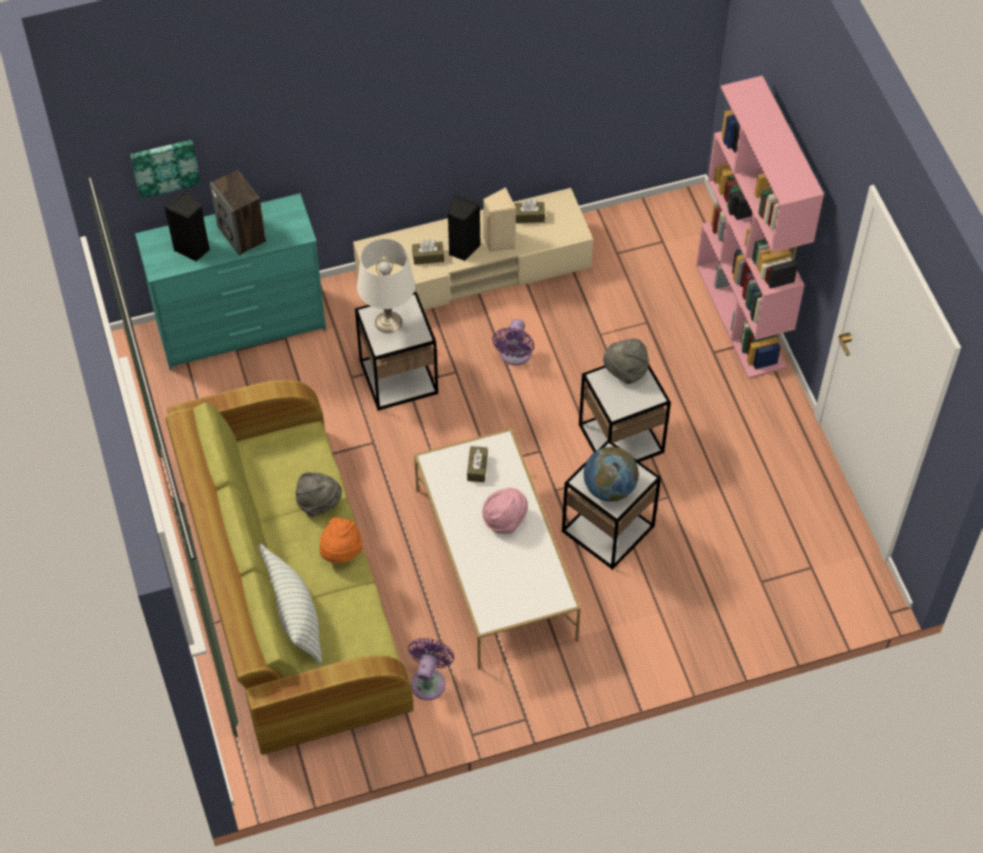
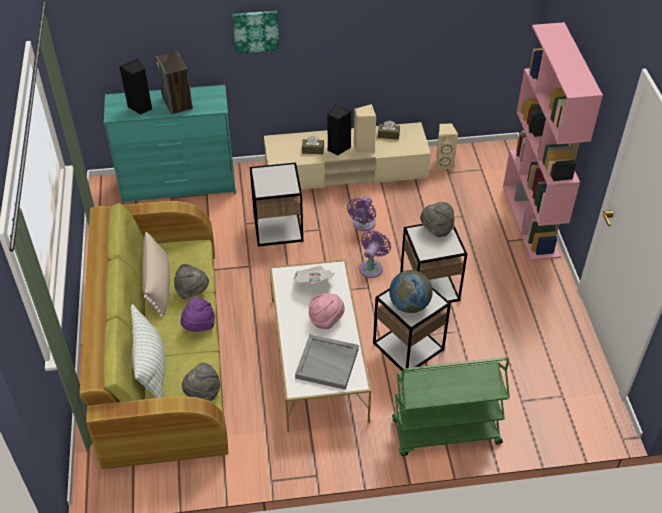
camera: 10 degrees right, 10 degrees down
(165, 166) = (126, 41): picture -> picture (255, 31)
(270, 500) = (158, 285): none -> beige pillow
(341, 551) = (199, 326): orange hat -> purple hat
(370, 641) = (203, 392): none -> grey hat
(388, 321) = (271, 178): white table lamp -> none
(429, 680) = (247, 434): purple fan -> purple fan (372, 267)
(477, 467) = (314, 282): brown tissue box -> newspaper
(519, 579) = (327, 363): none -> grey tray
(608, 239) = (443, 163): none -> beige speaker
(673, 639) = (445, 433): none -> green cart

